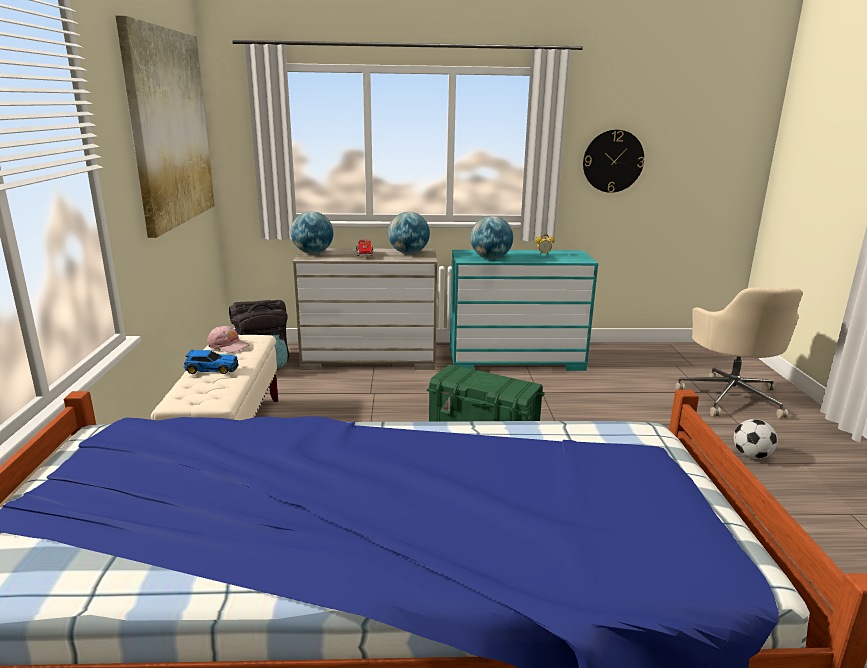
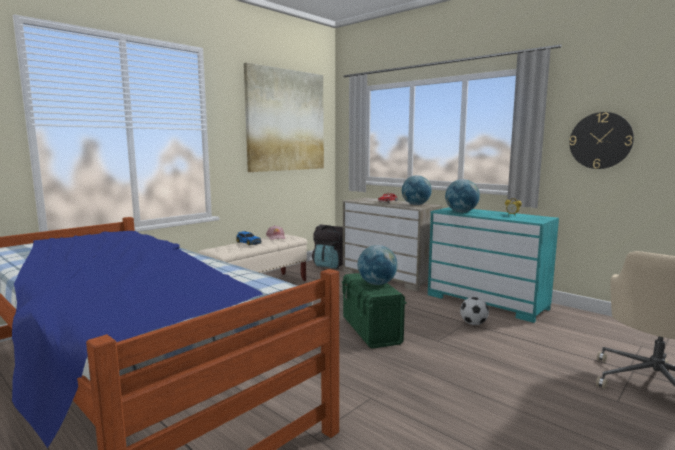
camera: 45 degrees right, 10 degrees down
(313, 253) = (363, 199): globe -> globe (377, 284)
(751, 456) = (576, 423): football -> football (473, 324)

